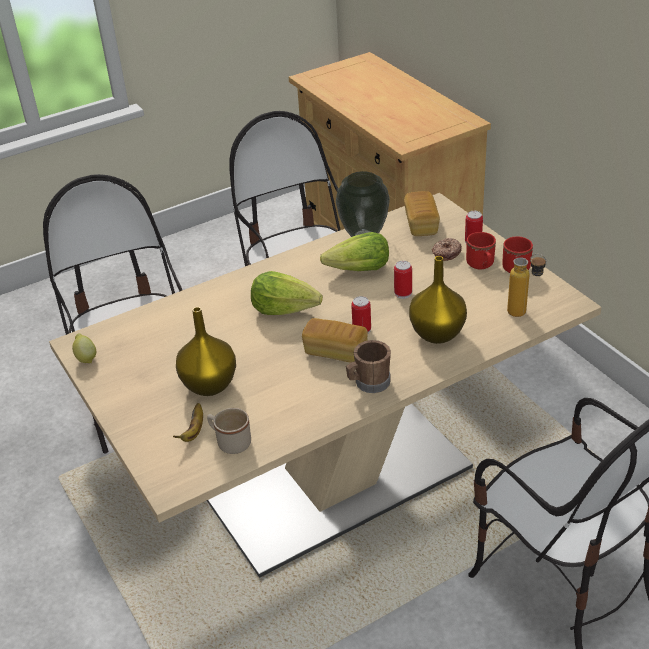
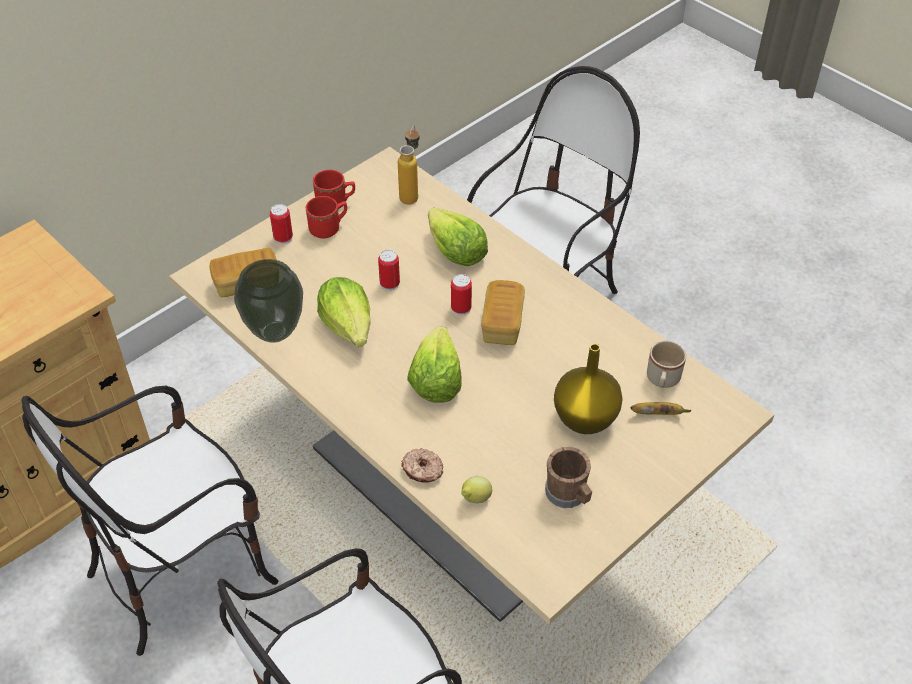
camera: 105 degrees left, 10 degrees up
(86, 358) = (573, 558): lemon -> lemon (475, 499)
(369, 383) = (544, 291): brown mug -> brown mug (568, 495)
(436, 333) = (455, 251): yellow vase -> lettuce
(446, 253) = (307, 257): donut -> donut (422, 470)

